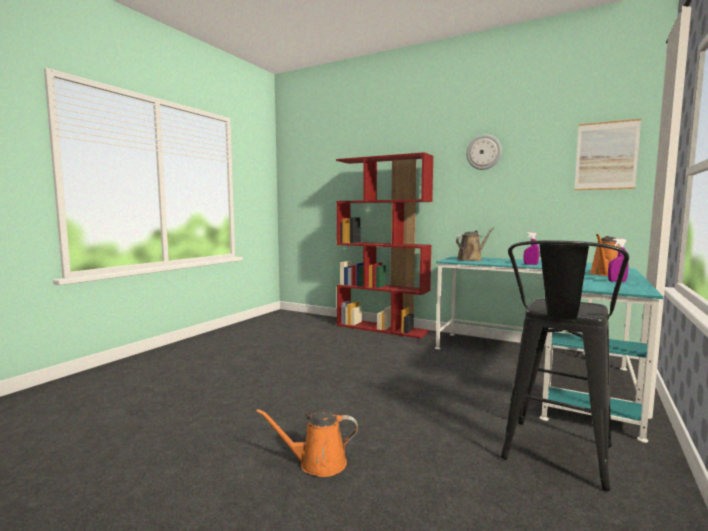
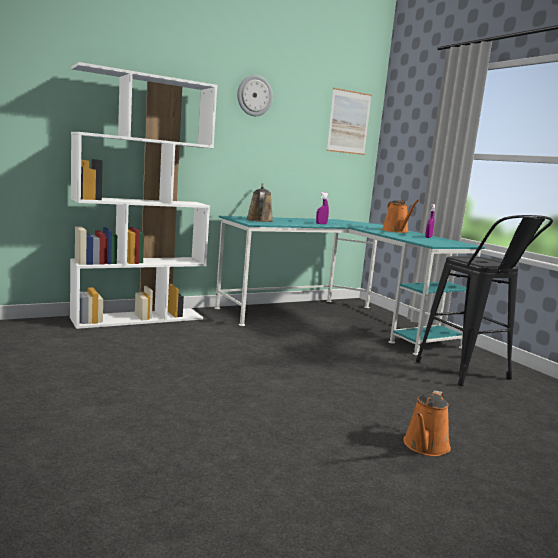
camera: 60 degrees left, 5 degrees up
(382, 328) = (139, 318): red bookcase -> white bookcase

